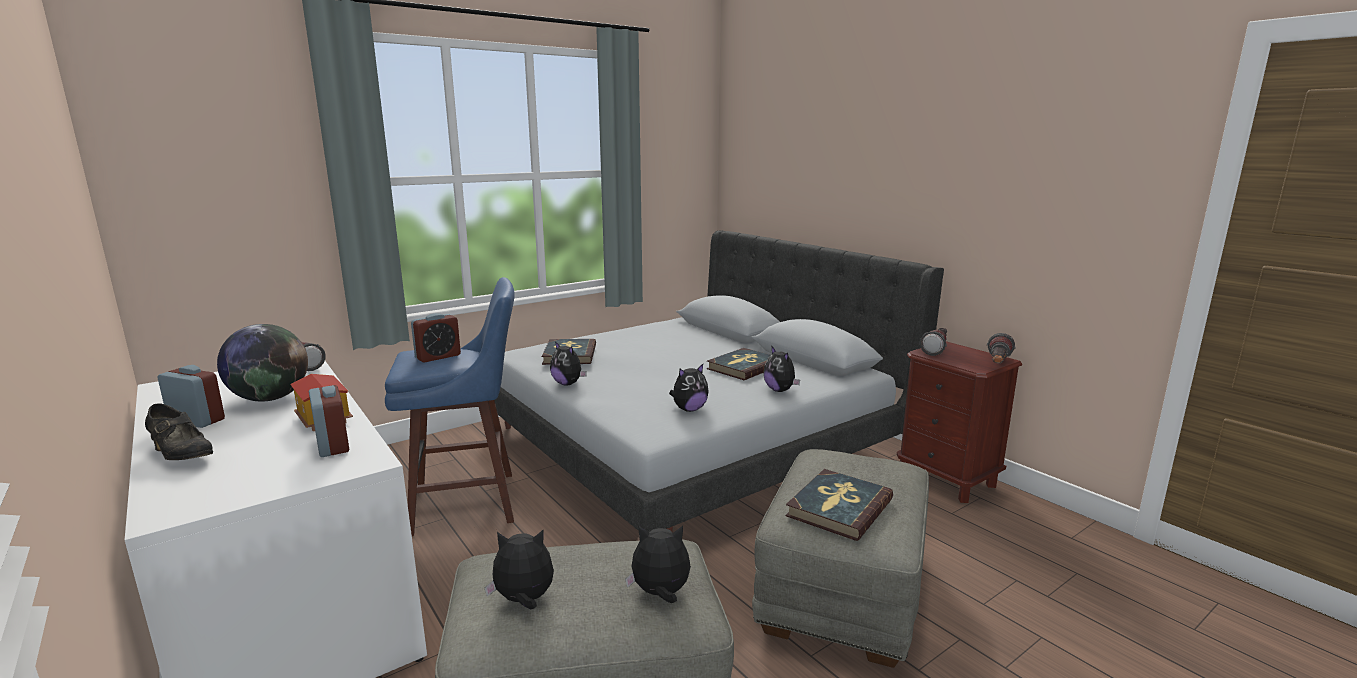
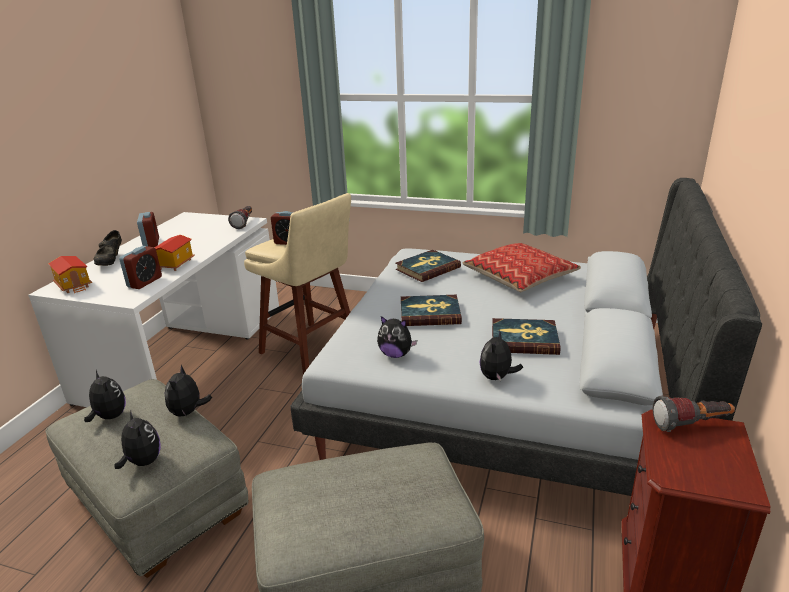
camera: 55 degrees right, 10 degrees up
(202, 494) = (74, 285): none -> toy house
(270, 398) = (192, 241): globe -> none
(469, 502) = (311, 350): blue stool -> beige stool
(568, 384) = (380, 293): plush toy -> plush toy (188, 412)
(650, 339) = (519, 277): none -> pillow
(838, 508) = (315, 498): book -> book (430, 313)
(997, 364) = (714, 488): flashlight -> none

